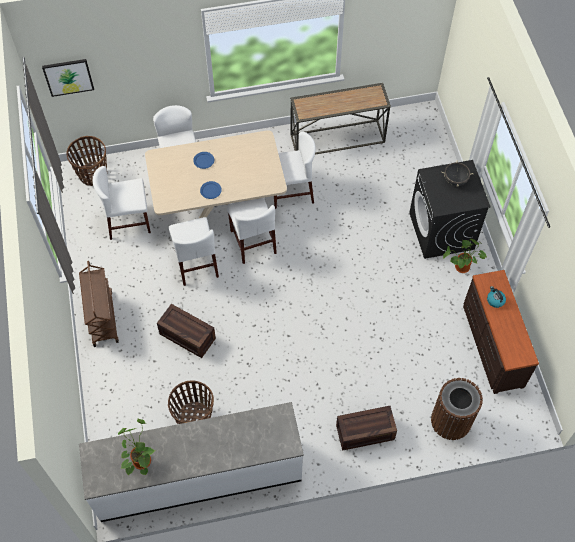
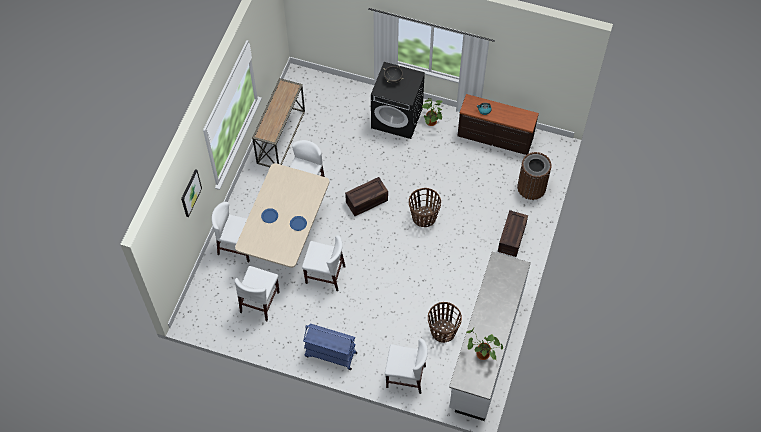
camera: 60 degrees left, 0 degrees up
(68, 77) = (166, 252): picture -> picture (190, 193)
(93, 174) = (199, 307): basket -> basket (424, 217)
(102, 318) = (330, 354): brown cart -> blue cart
(186, 336) = (379, 308): crate -> crate (366, 202)
(253, 242) = (331, 231): white chair -> white chair (406, 377)

